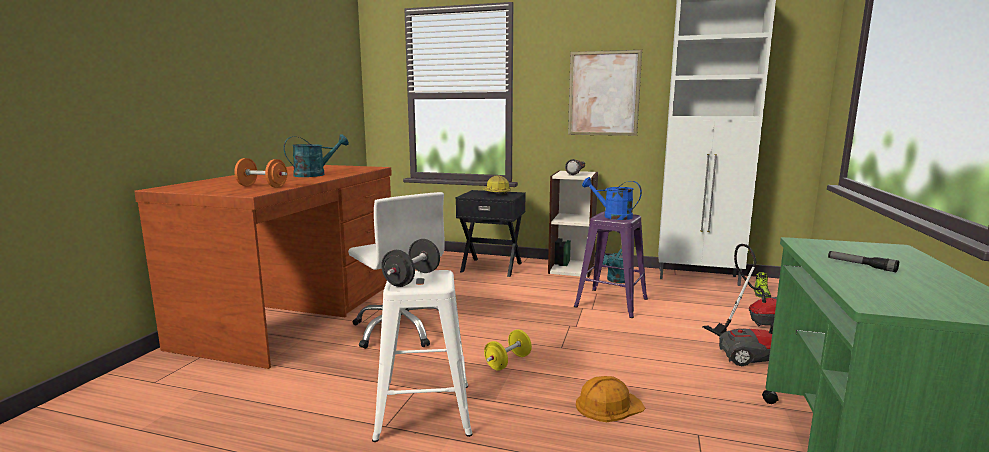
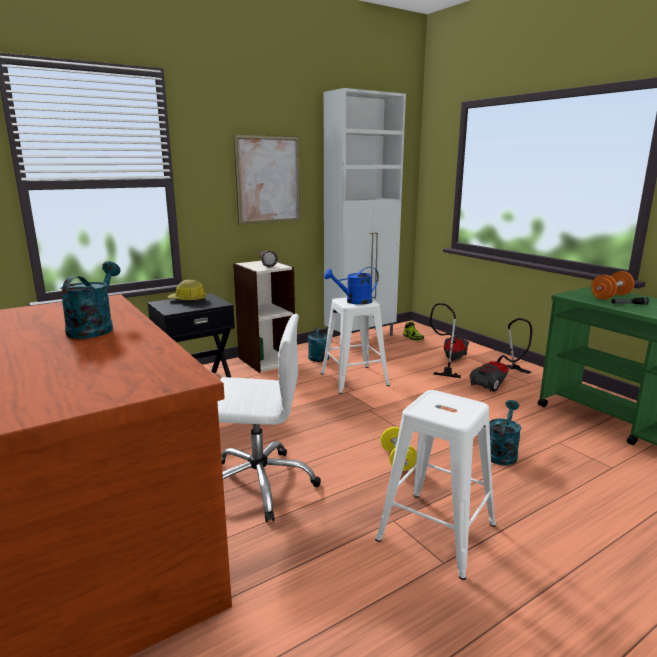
camera: 50 degrees left, 5 degrees up
(262, 186) = (135, 365): orange dumbbell -> orange dumbbell (610, 297)
(412, 279) = (440, 409): black dumbbell -> none
(608, 405) = (501, 452): orange hard hat -> turquoise watering can
(612, 303) = (355, 379): purple stool -> white stool

